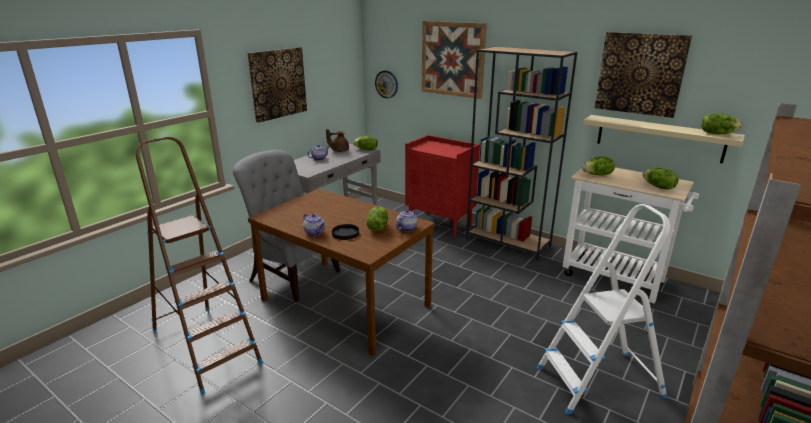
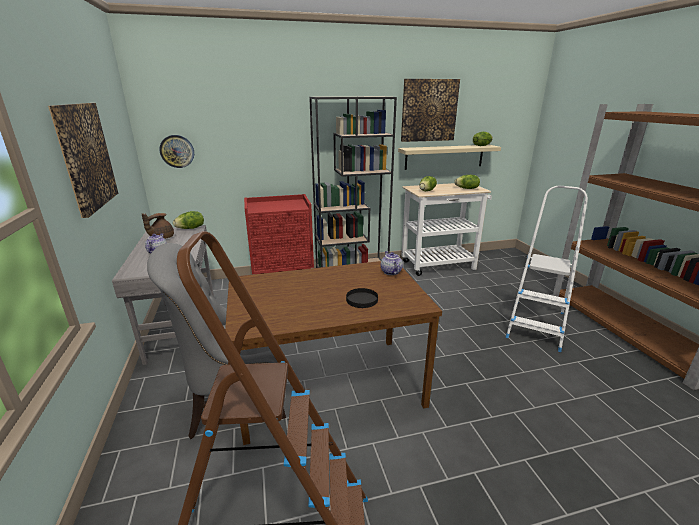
camera: 50 degrees left, 0 degrees up
(315, 232) = (336, 313): teapot -> none
(377, 227) = (371, 282): lettuce -> none
(452, 59) = (262, 113): picture -> none

